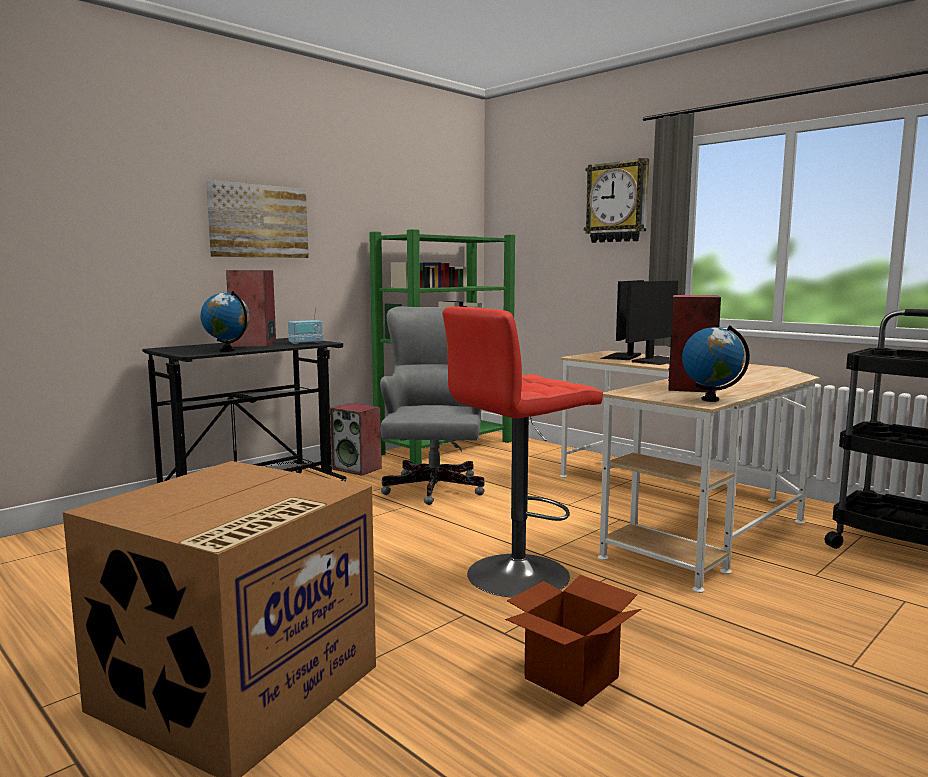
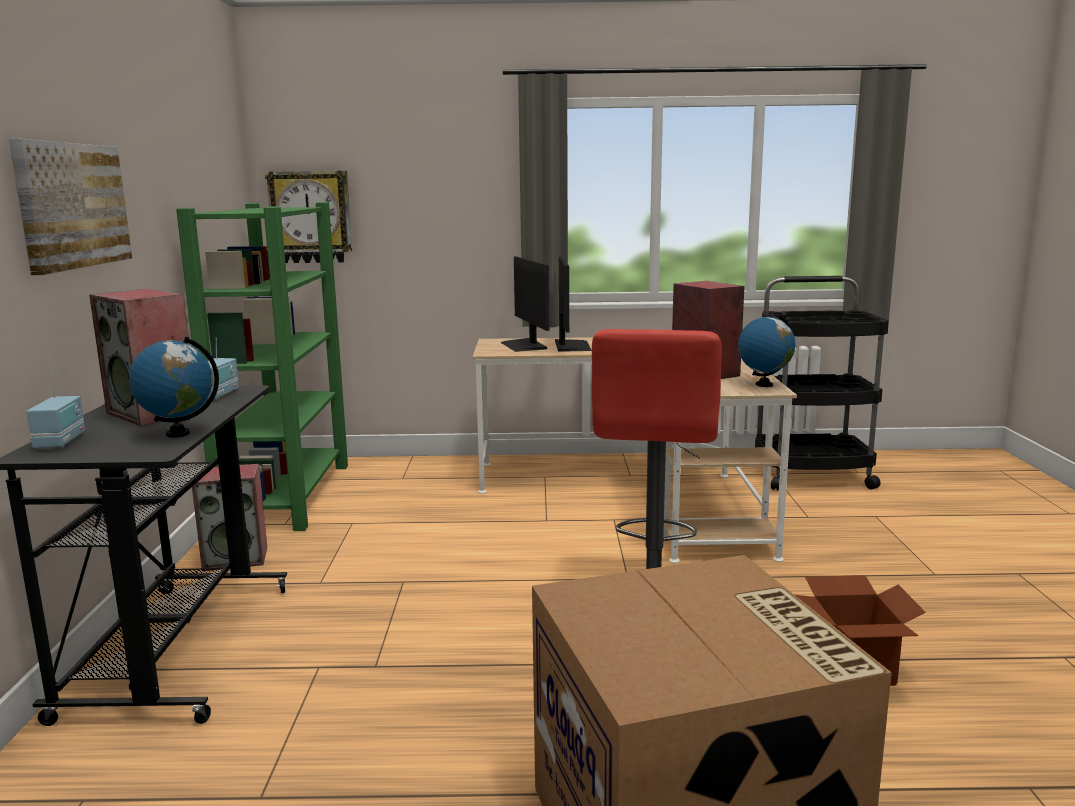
camera: 45 degrees left, 5 degrees up
(185, 347) = (61, 442): none -> radio
(434, 486) = (381, 547): grey office chair -> none
(617, 202) = (463, 165): wall clock -> wall clock (311, 217)

